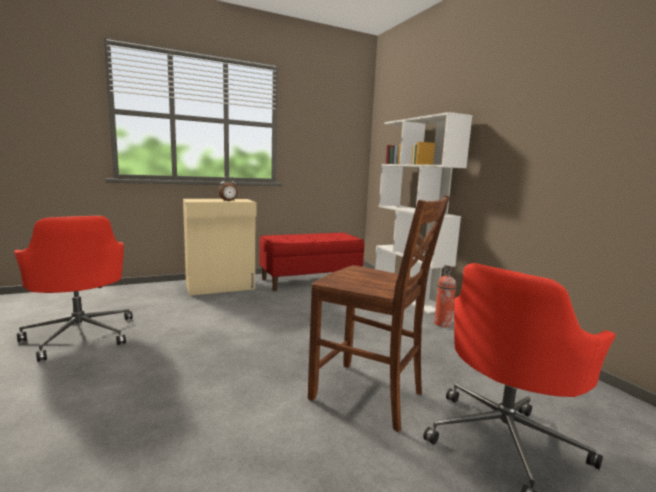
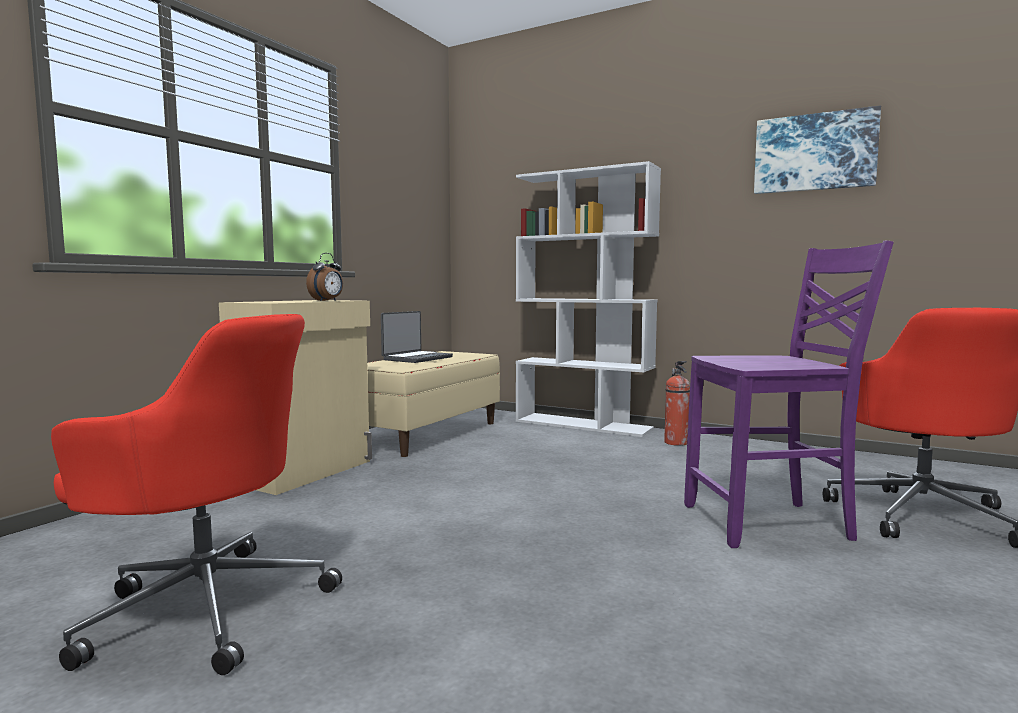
camera: 35 degrees left, 5 degrees down
(310, 236) = (417, 358): none -> laptop
(310, 280) = (427, 434): red bench -> beige bench
(369, 396) = (770, 523): brown chair -> purple chair
(585, 98) = (814, 152): none -> picture

